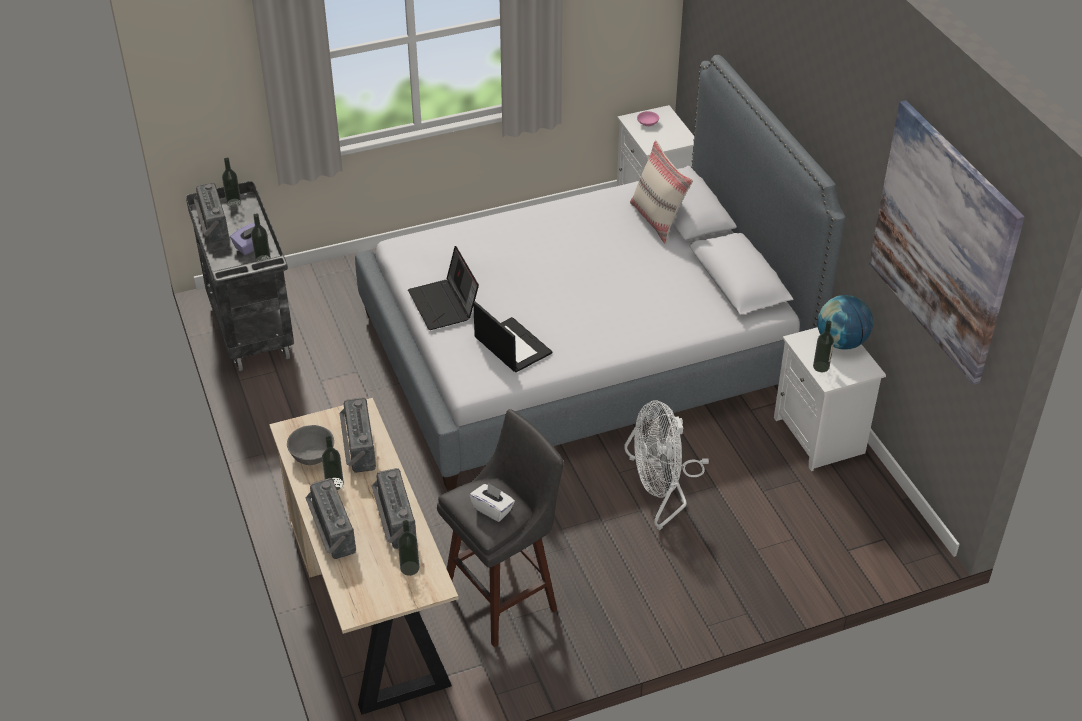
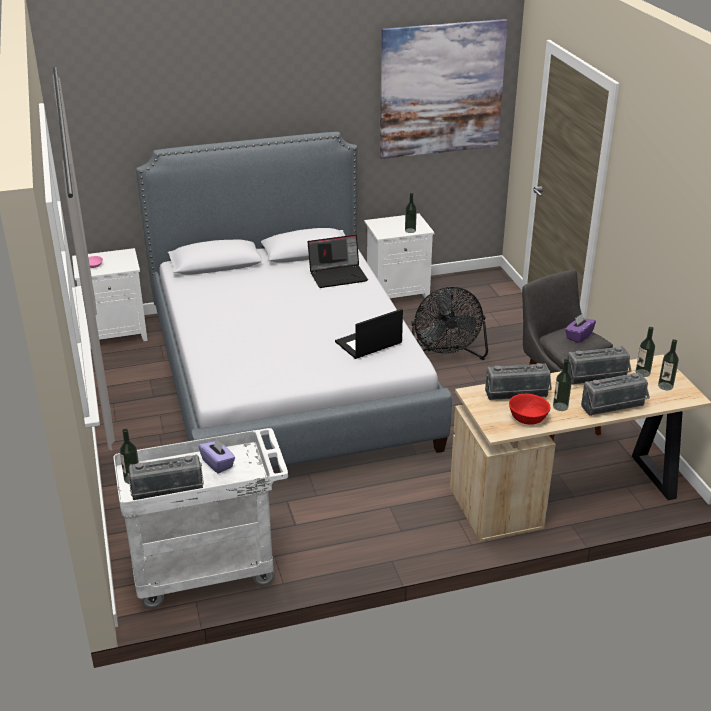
camera: 85 degrees left, 10 degrees down
(253, 333) = (211, 575): black cart -> white cart
(263, 259) = (242, 455): bottle -> bottle (665, 386)
(312, 455) = (527, 418): grey bowl -> red bowl
(444, 305) = (310, 372): laptop -> laptop (338, 275)
(492, 509) = (578, 336): white tissue box -> purple tissue box
(658, 220) = (224, 275): beige pillow -> none
(663, 486) = (442, 354): white fan -> black fan
(841, 342) = (386, 222): globe -> none

